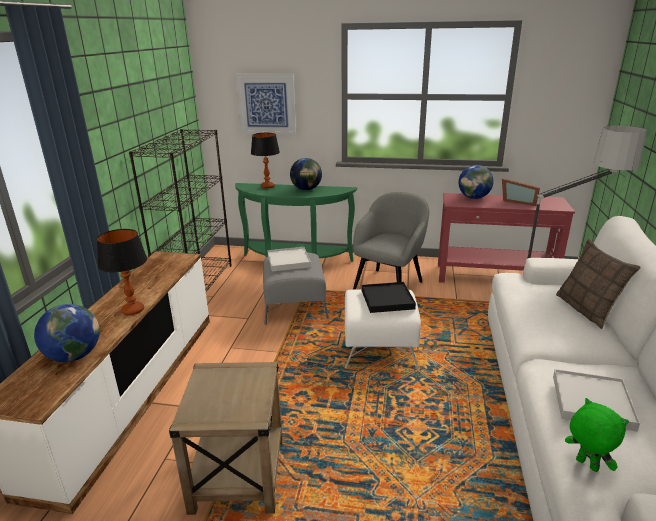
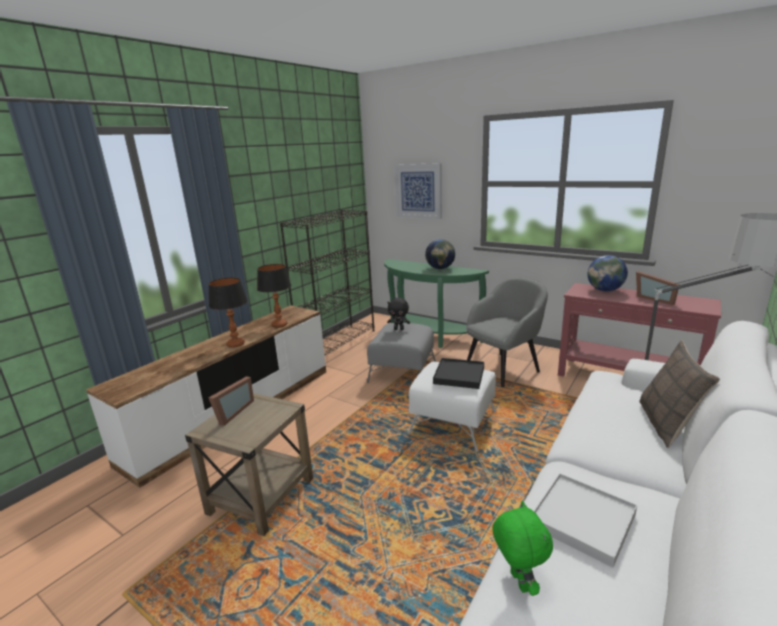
camera: 25 degrees right, 5 degrees down
(74, 356) = (171, 368): globe -> none
(202, 391) = (231, 413): none -> picture frame
(267, 186) = (409, 263): table lamp -> table lamp (279, 325)
(288, 261) = (399, 329): white tray -> black plush toy

